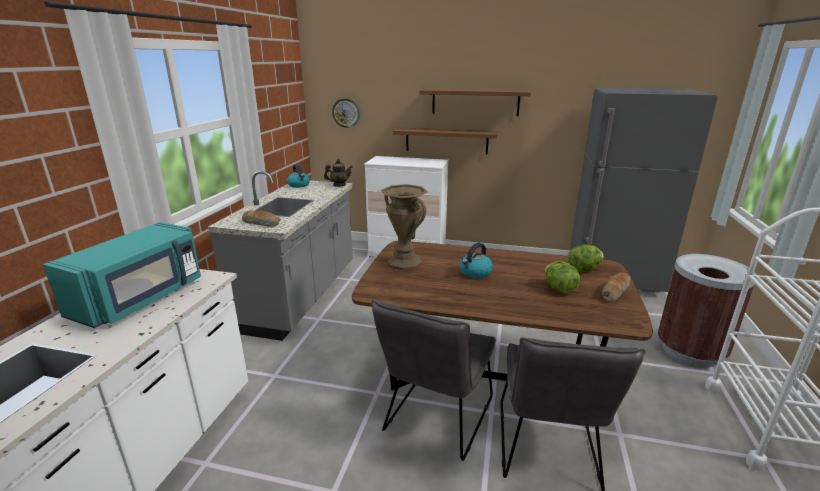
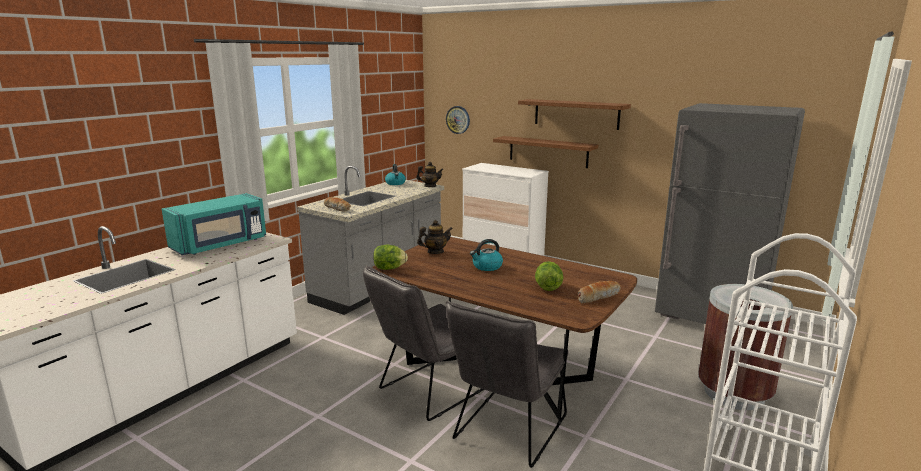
camera: 20 degrees right, 5 degrees down
(404, 262) = (435, 252): brown vase -> teapot
(583, 269) = (592, 277): lettuce -> lettuce (389, 268)

